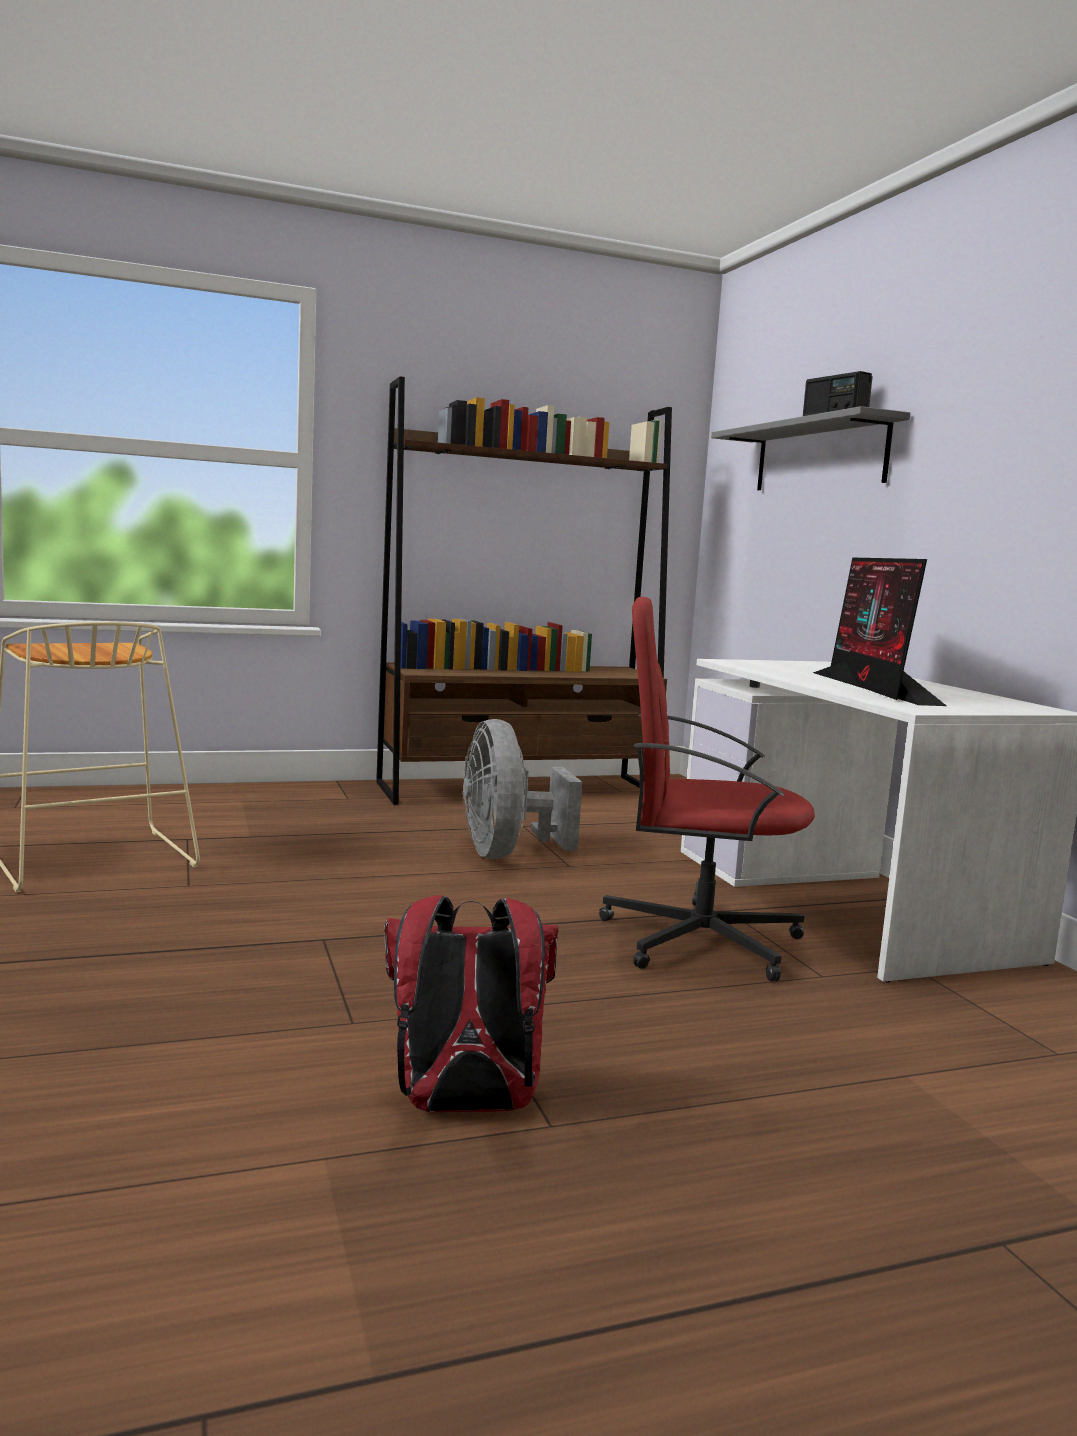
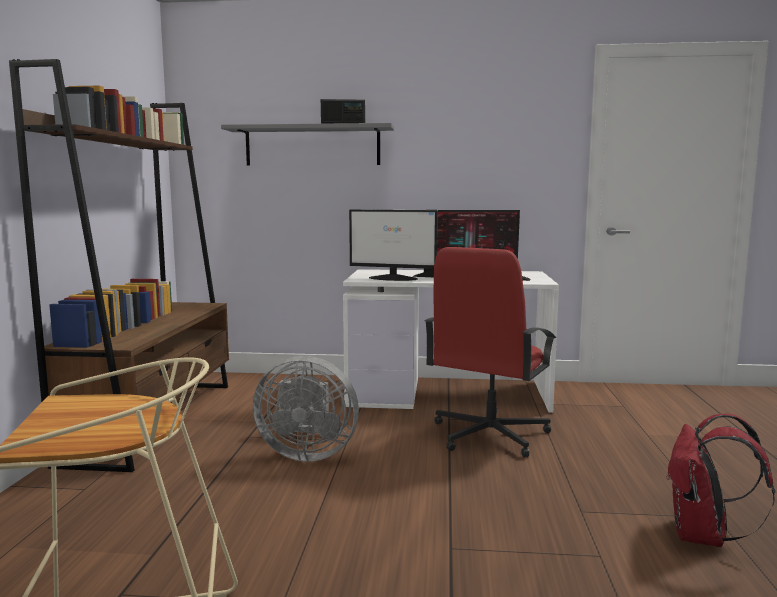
camera: 65 degrees left, 0 degrees up
(773, 668) = (394, 278): none -> monitor

